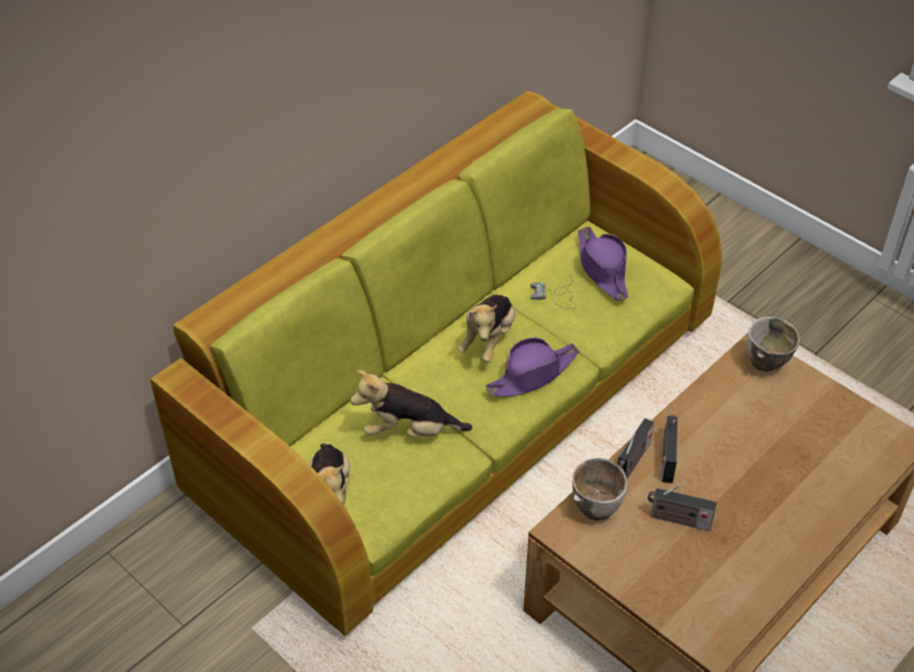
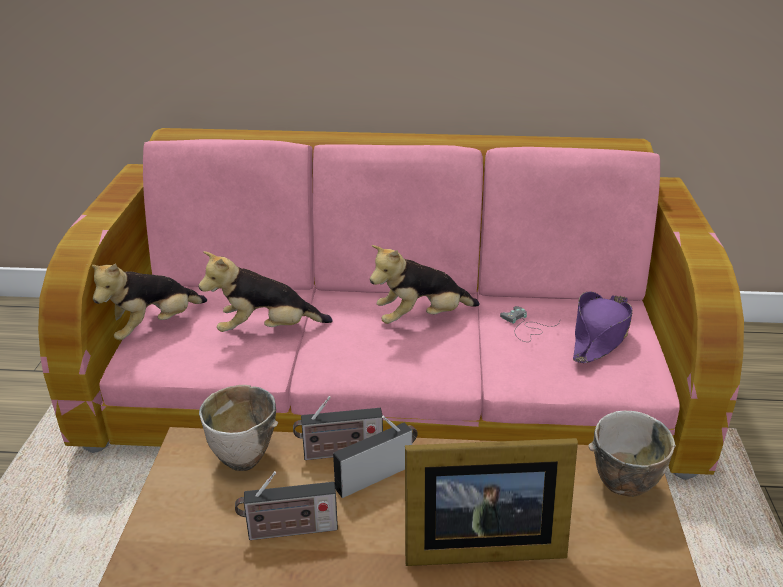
camera: 50 degrees right, 15 degrees down
(409, 431) = (266, 329): plush toy -> plush toy turned 60 degrees counterclockwise
(458, 403) = (393, 384): green sofa -> pink sofa
(533, 374) = (413, 359): purple hat -> none
(677, 520) = (288, 531): radio -> radio turned 75 degrees counterclockwise
(753, 448) = (477, 543): none -> picture frame

